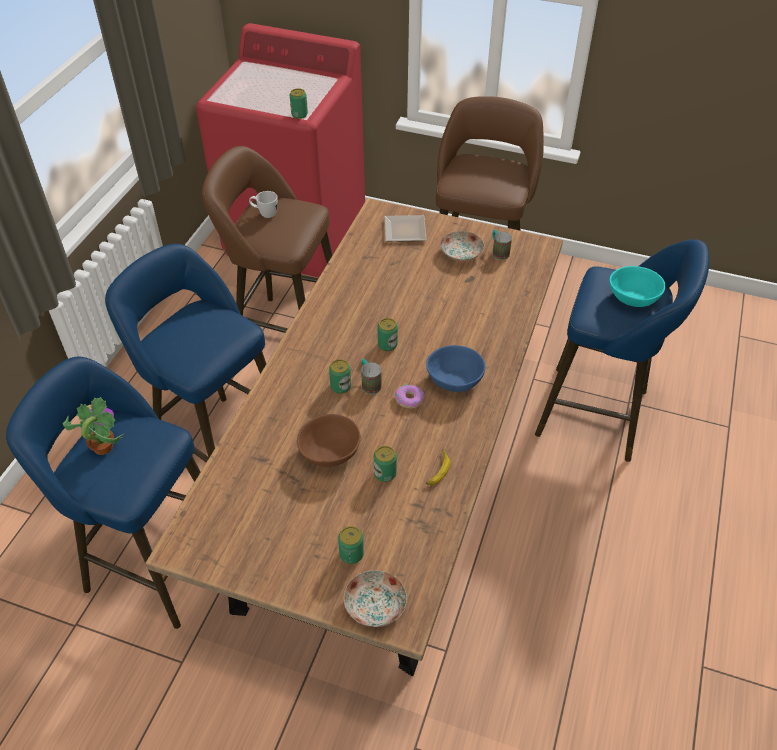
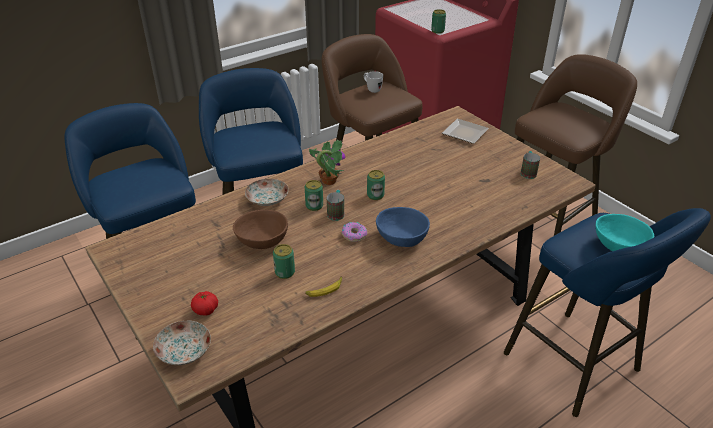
camera: 35 degrees right, 10 degrees down
(102, 447) = (133, 172): potted plant -> potted plant (328, 180)
(351, 554) = (205, 310): can -> tomato
(461, 253) = (495, 162): plate -> plate (267, 199)

